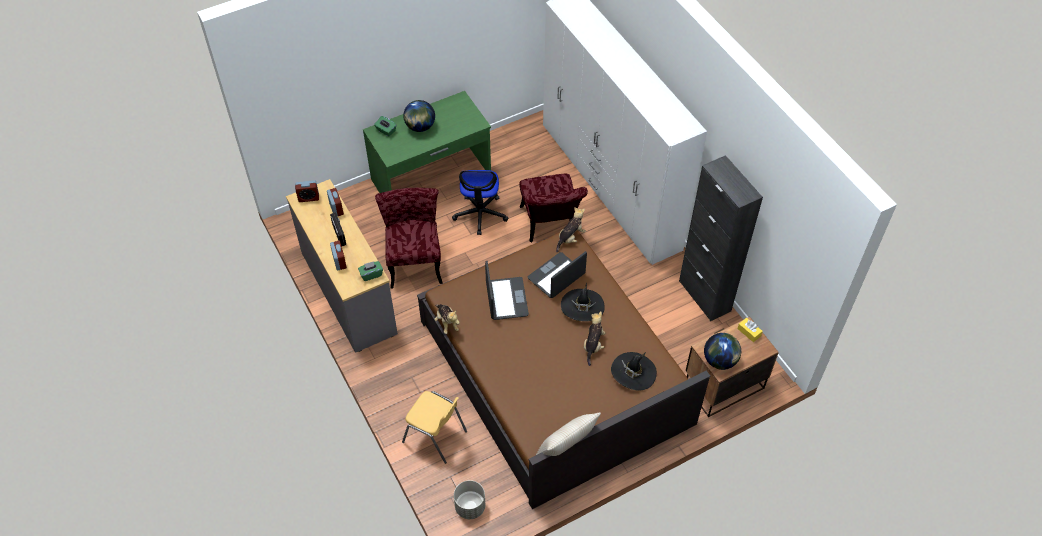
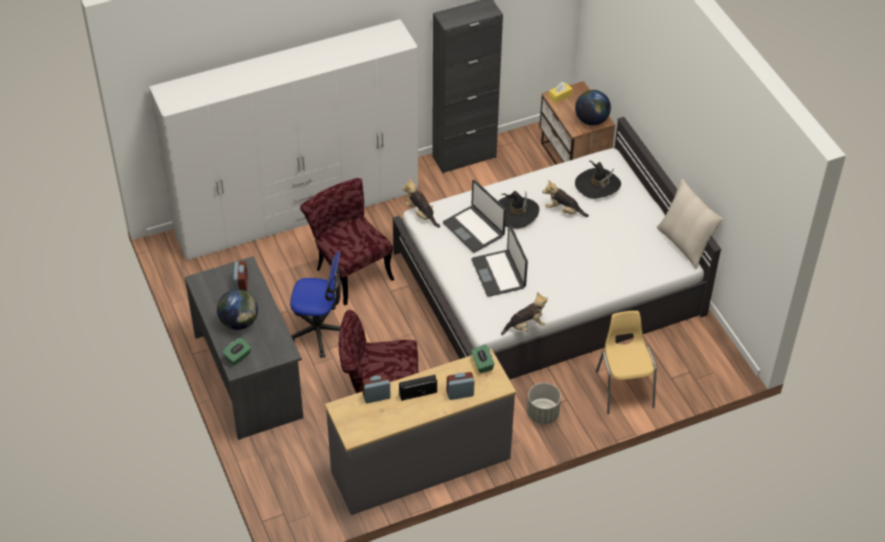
camera: 85 degrees left, 5 degrees down
(308, 198) = (353, 425): alarm clock -> alarm clock (241, 285)
(431, 178) = (249, 376): green desk -> grey desk
(435, 437) = (624, 388): yellow chair -> yellow chair turned 45 degrees counterclockwise
(470, 507) = (705, 364): grey planter -> grey planter (543, 414)
(506, 299) = (499, 274): laptop -> laptop turned 105 degrees counterclockwise
(549, 226) = (349, 270): red chair -> red chair turned 120 degrees counterclockwise
(554, 372) = (549, 284): brown bed -> white bed

